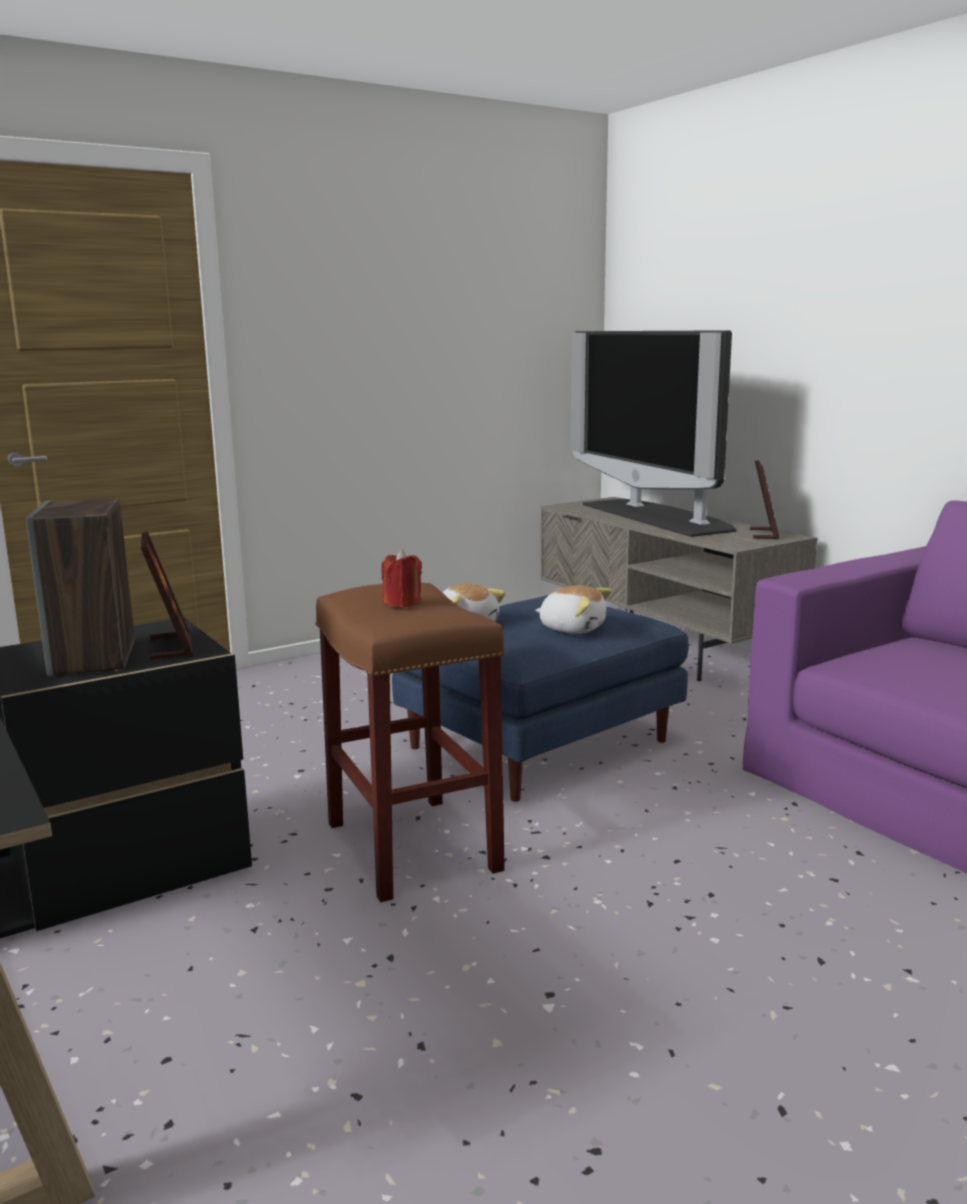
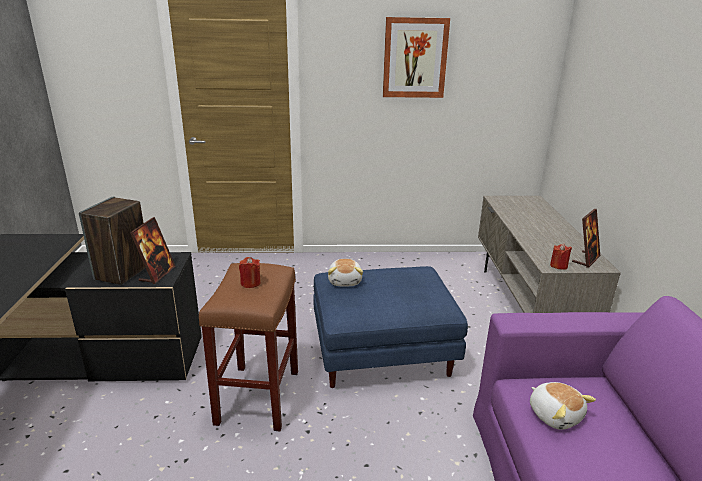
camera: 30 degrees right, 10 degrees up
(410, 287) = (415, 58): none -> picture
(572, 628) = (392, 302): plush toy -> plush toy (555, 415)
(658, 517) = (540, 223): television -> none
(744, 543) = (558, 266): none -> red candle

